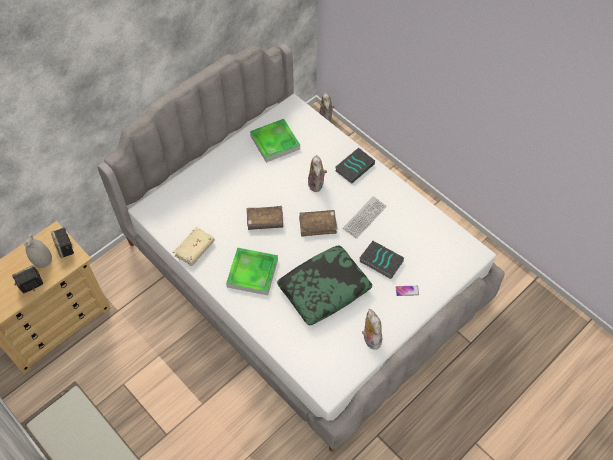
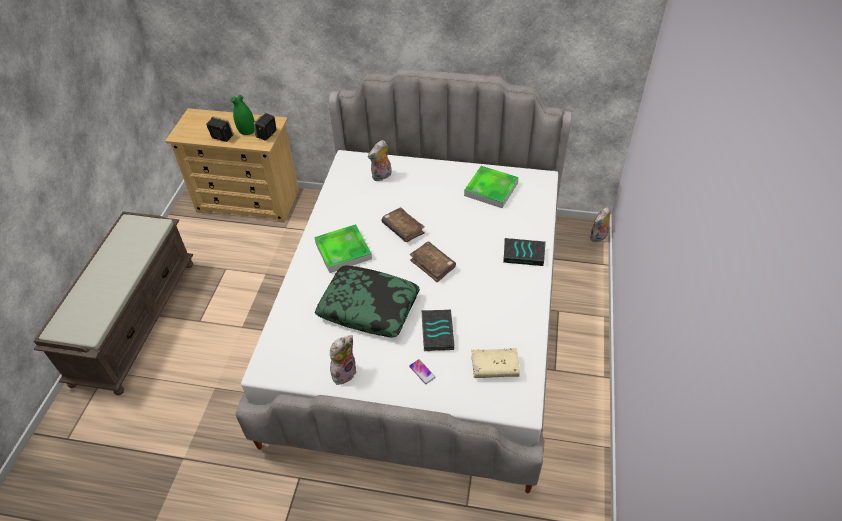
camera: 55 degrees right, 10 degrees down
(42, 261) = (247, 131): white vase -> green vase
(194, 249) = (335, 204): beige book -> beige book (494, 367)
(317, 184) = (476, 240): plush toy -> plush toy (382, 176)
(364, 217) = (474, 293): keyboard -> none

